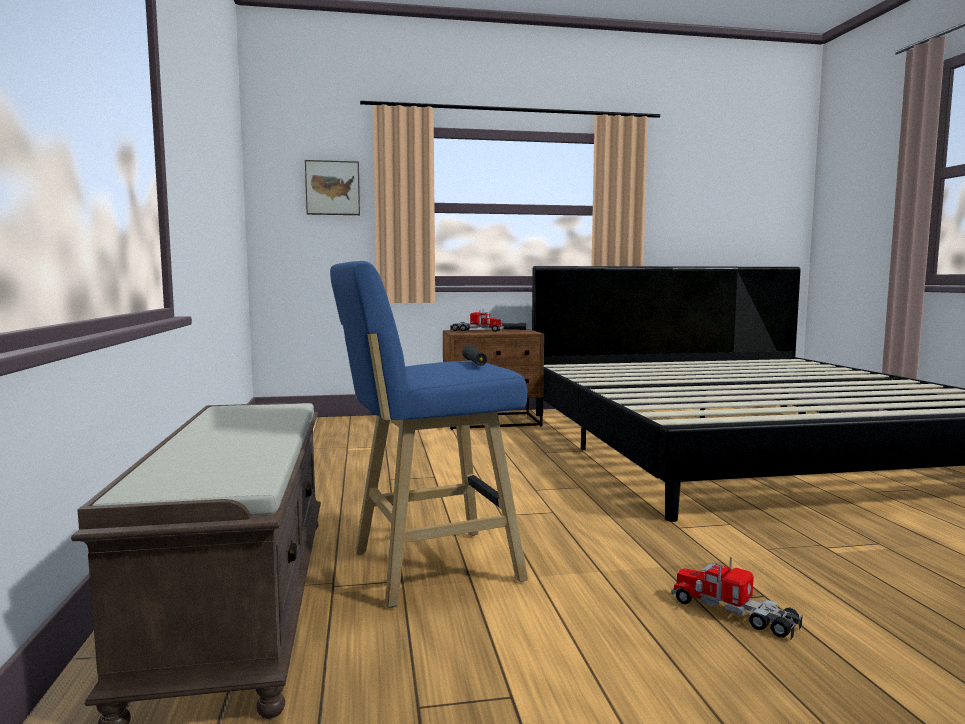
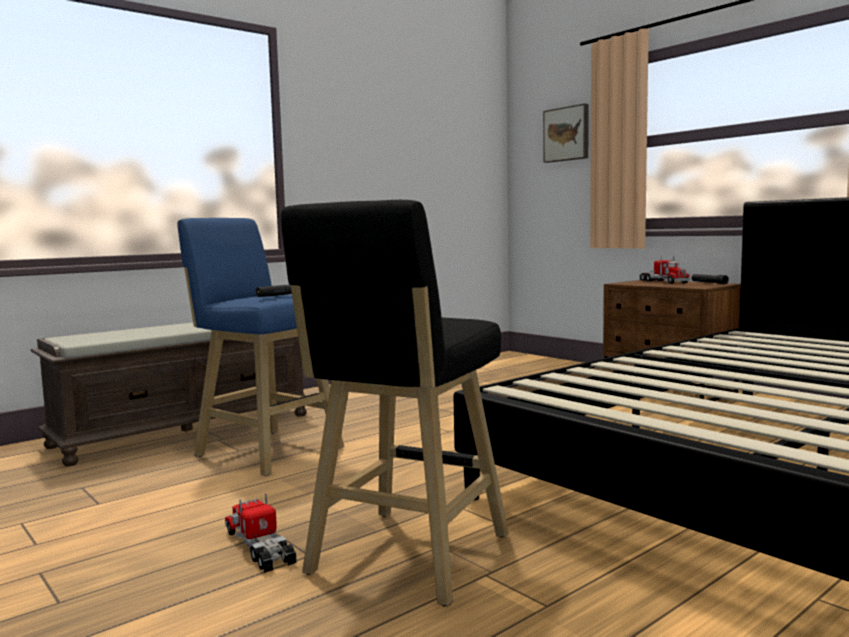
camera: 60 degrees right, 0 degrees up
(734, 613) = (260, 547): toy truck -> toy truck turned 45 degrees counterclockwise
(787, 564) = (405, 558): none -> black stool

